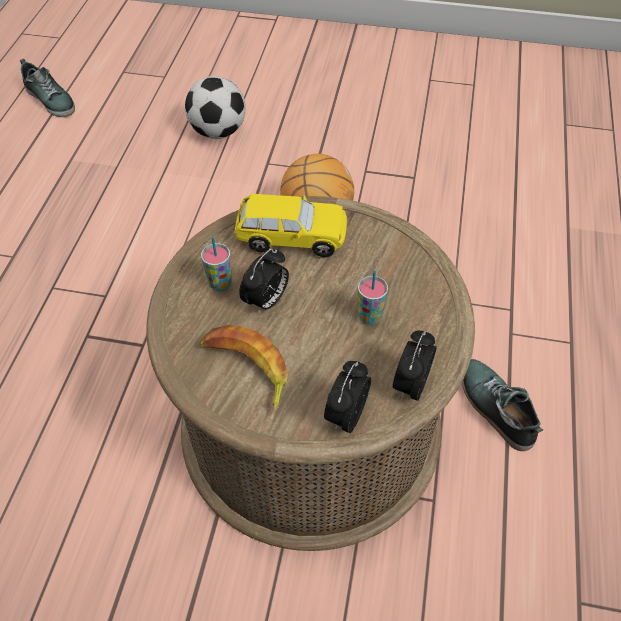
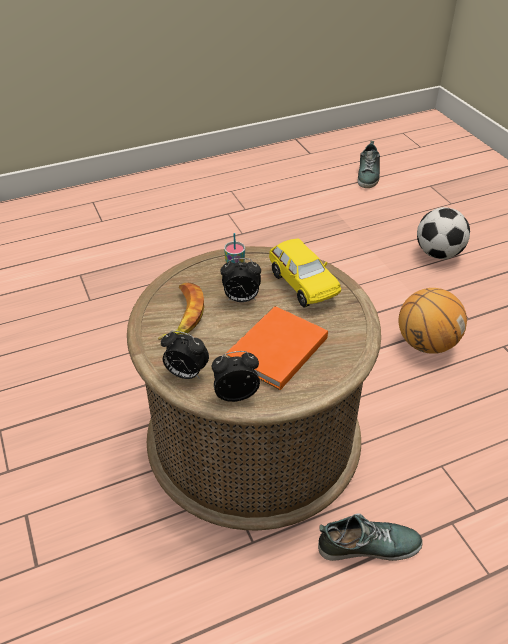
camera: 55 degrees right, 10 degrees down
(346, 415) = (185, 374): alarm clock -> alarm clock turned 150 degrees counterclockwise
(369, 317) = (274, 350): cup -> orange book
(495, 407) = (368, 545): shoe -> shoe turned 60 degrees clockwise

